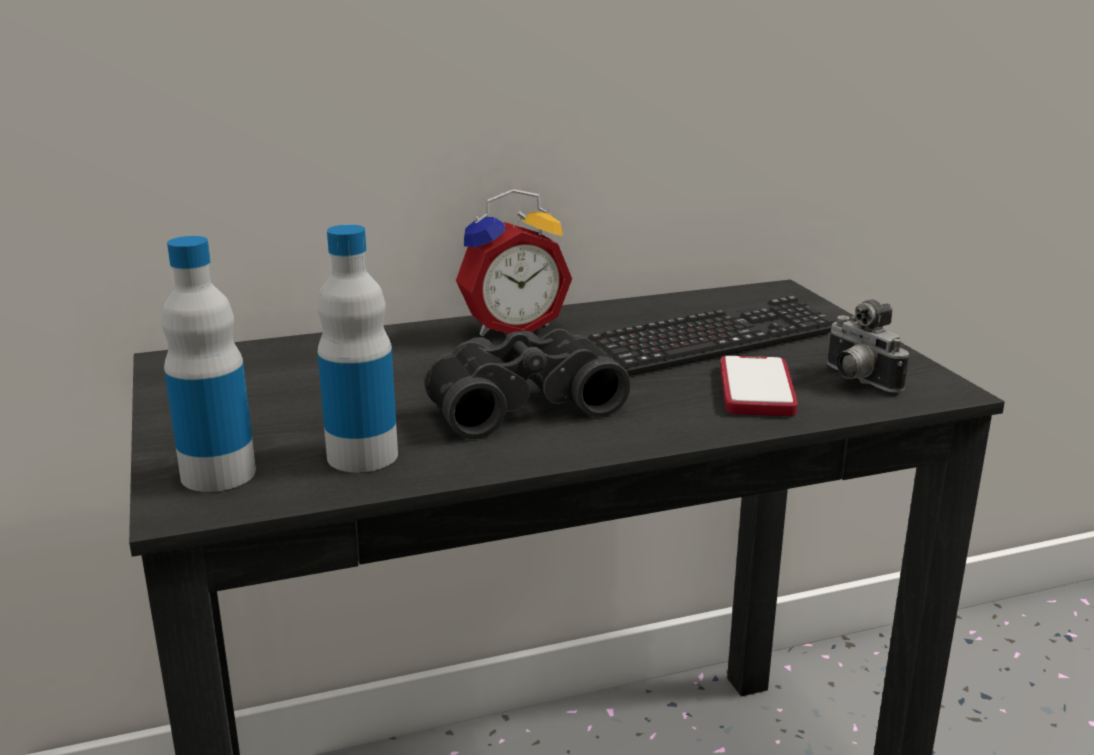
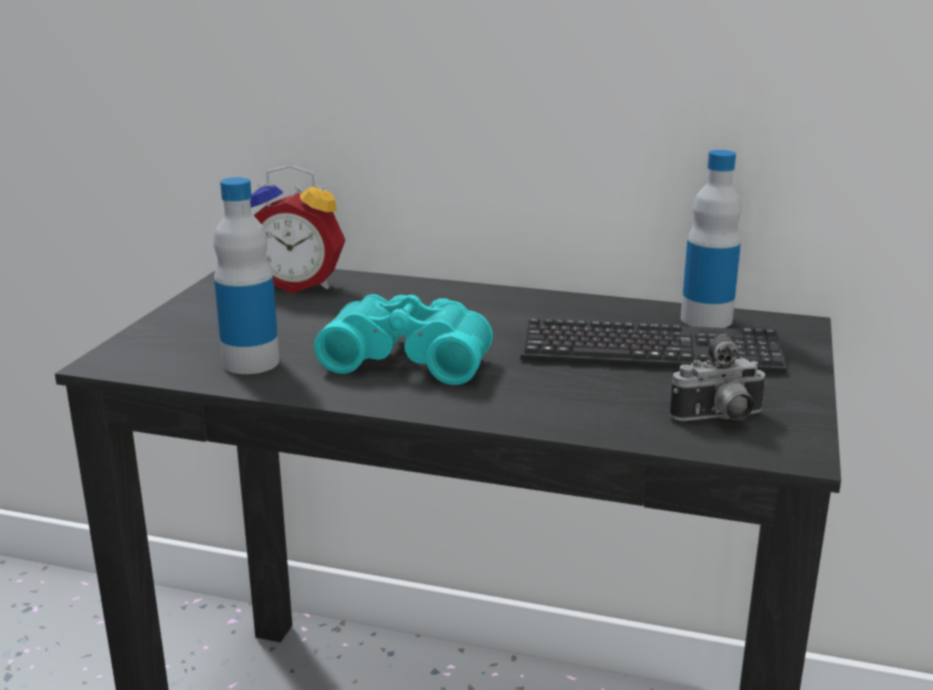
camera: 35 degrees right, 0 degrees up
(218, 474) = (156, 348): bottle -> bottle (706, 319)
(511, 327) = (502, 300): alarm clock -> alarm clock (300, 284)
(520, 403) = (410, 358): black binoculars -> turquoise binoculars
(756, 389) = (612, 400): phone -> none
(857, 381) = (719, 419): camera -> camera turned 105 degrees counterclockwise

